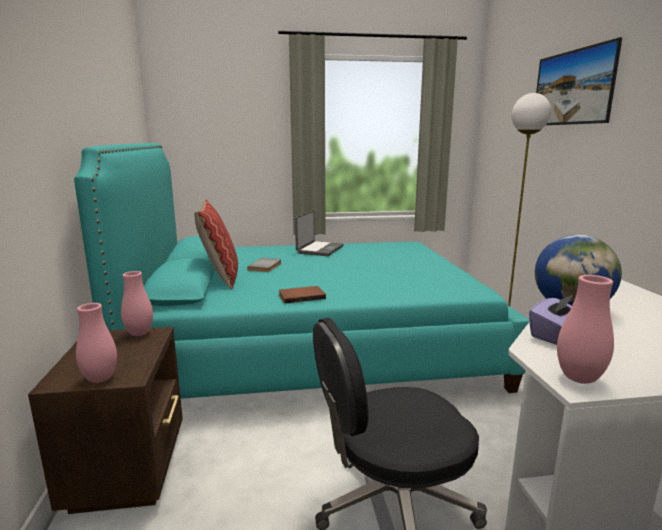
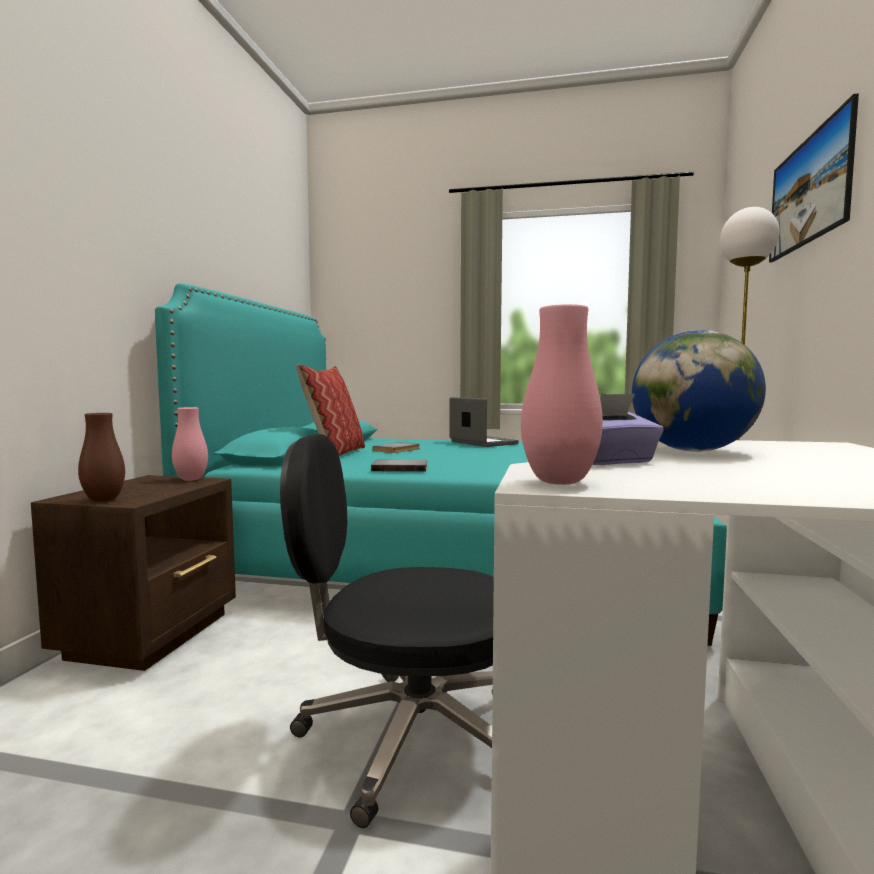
camera: 20 degrees right, 10 degrees down
(100, 379) = (103, 500): pink vase -> brown vase
(301, 296) = (400, 468): brown book -> grey book
(319, 249) = (482, 443): laptop -> laptop turned 75 degrees counterclockwise

